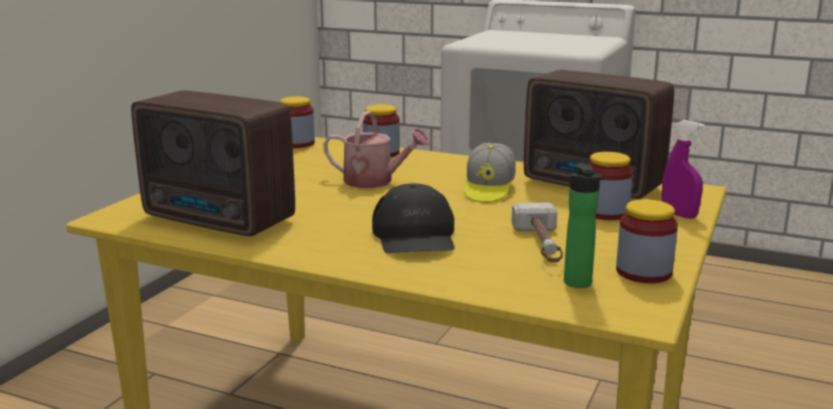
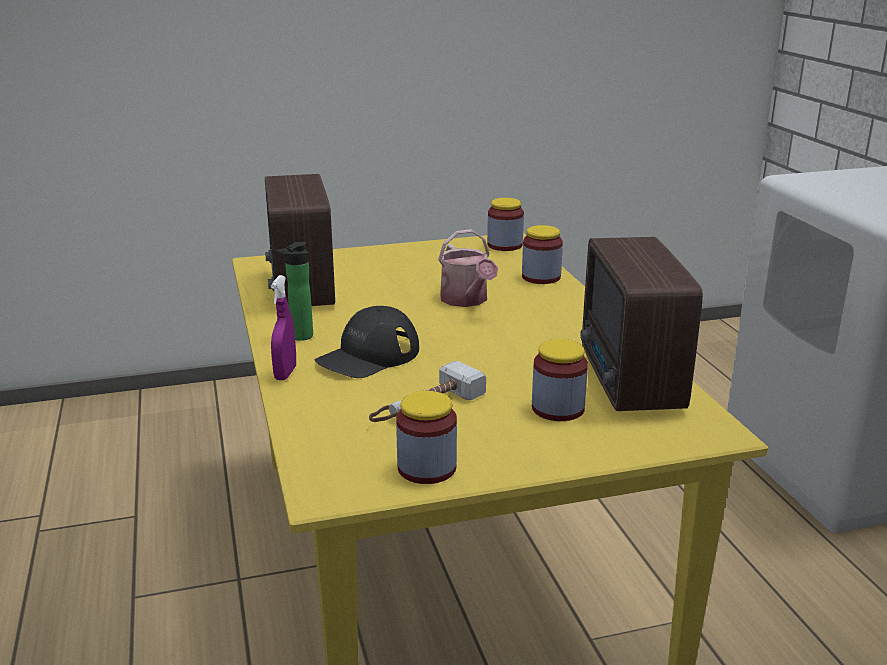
camera: 50 degrees right, 5 degrees up
(488, 189) = (527, 344): cap -> none
(579, 284) = (357, 448): bottle -> bottle (299, 337)
(679, 215) = (616, 444): purple spray bottle -> purple spray bottle (285, 373)

